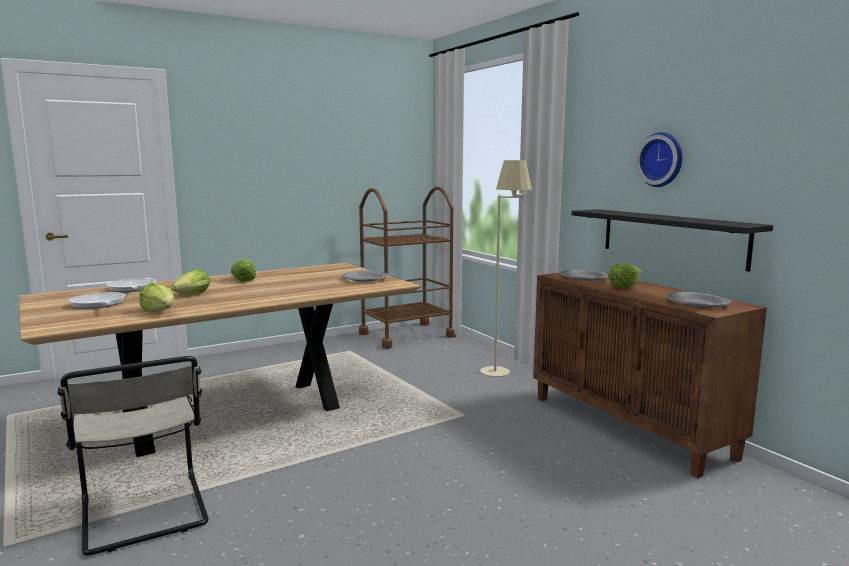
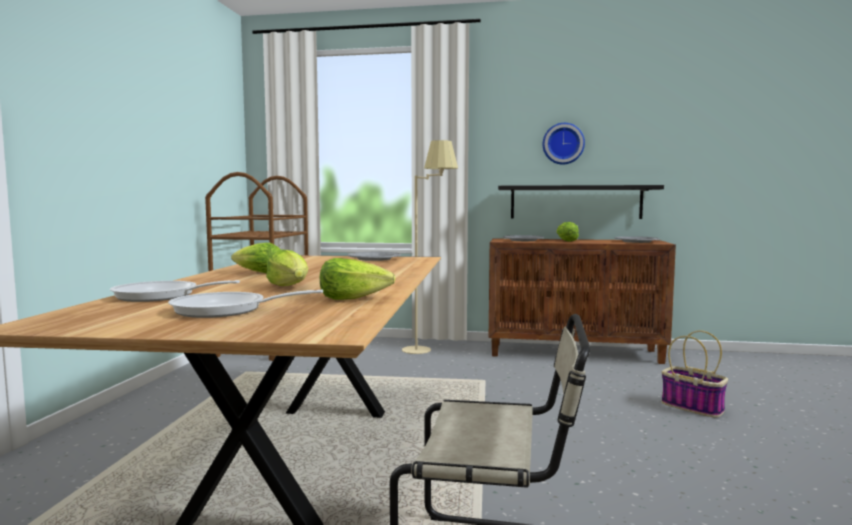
camera: 50 degrees left, 5 degrees down
(564, 523) = (693, 407): none -> basket

